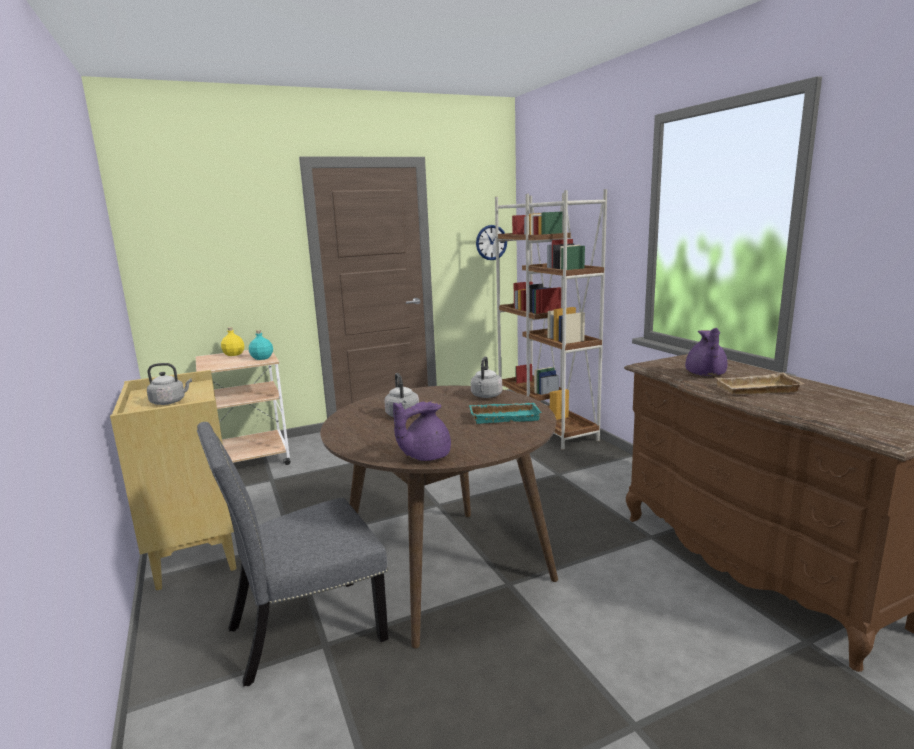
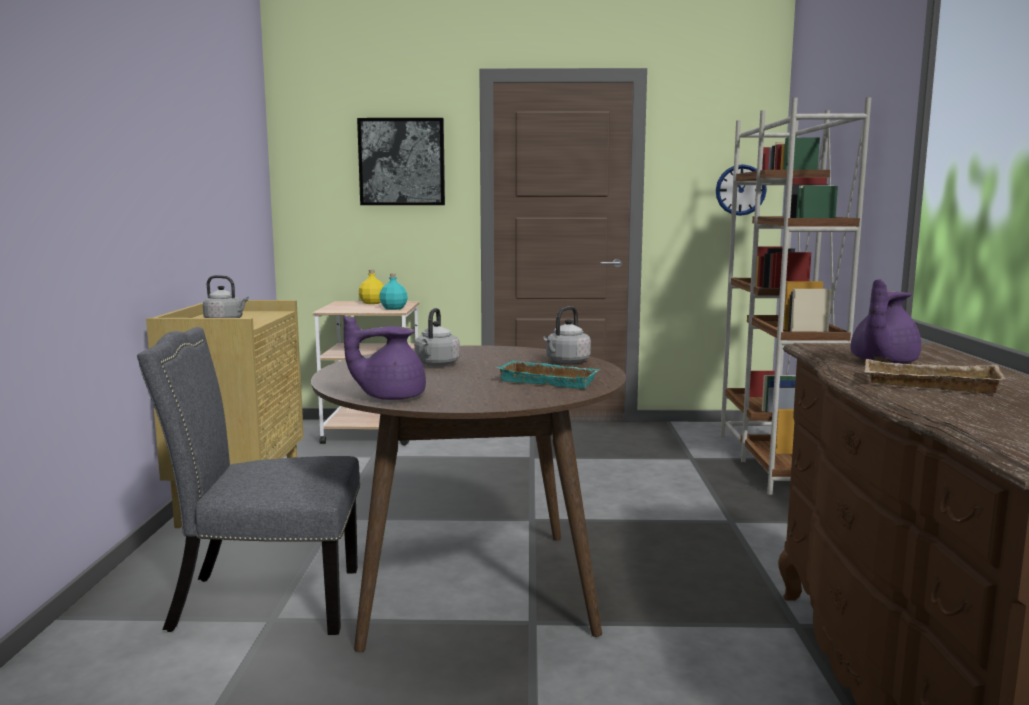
camera: 25 degrees right, 5 degrees down
(241, 235) = (402, 162): none -> picture

